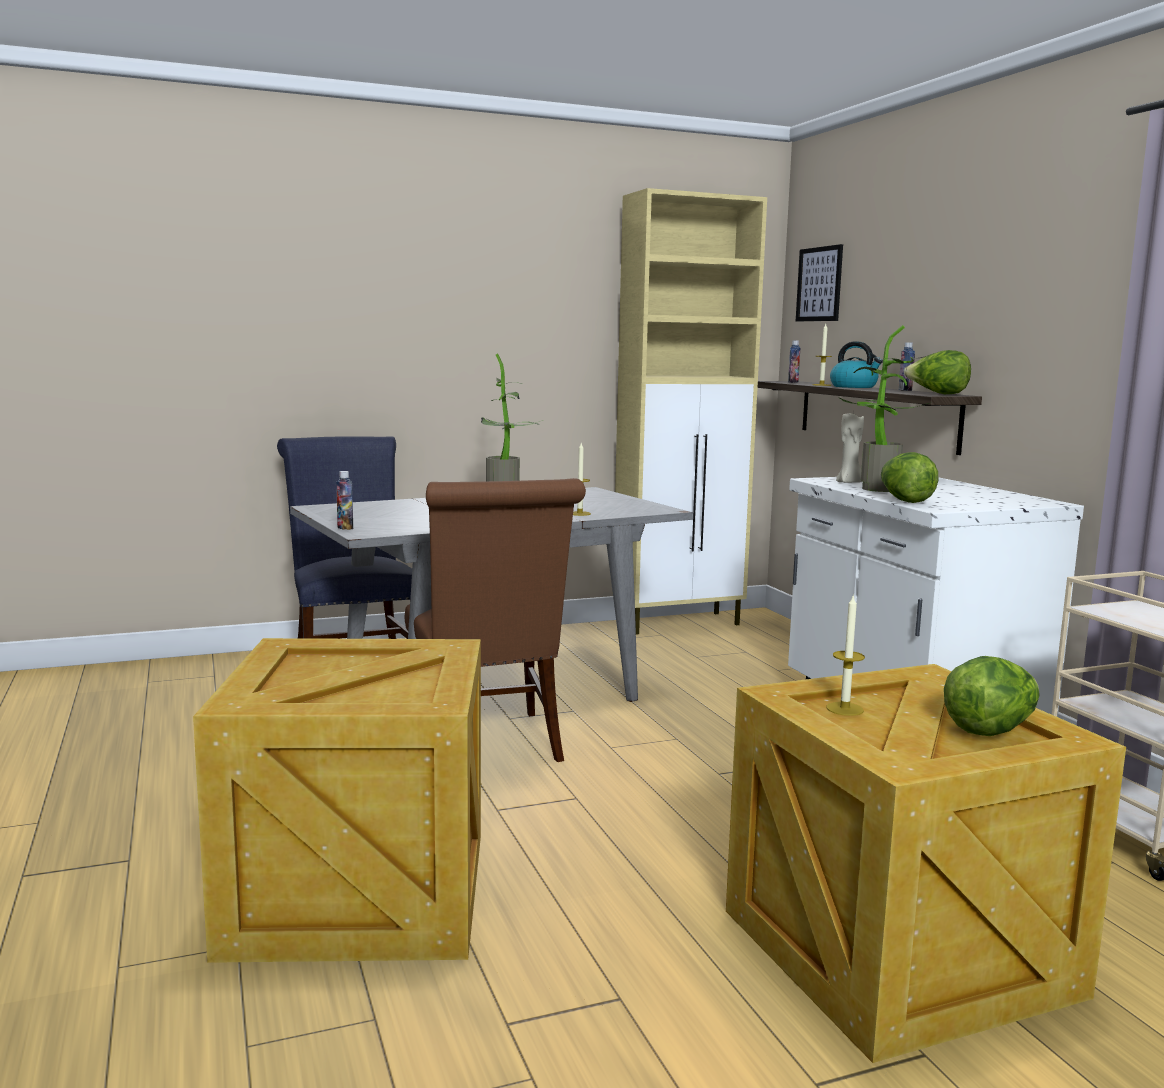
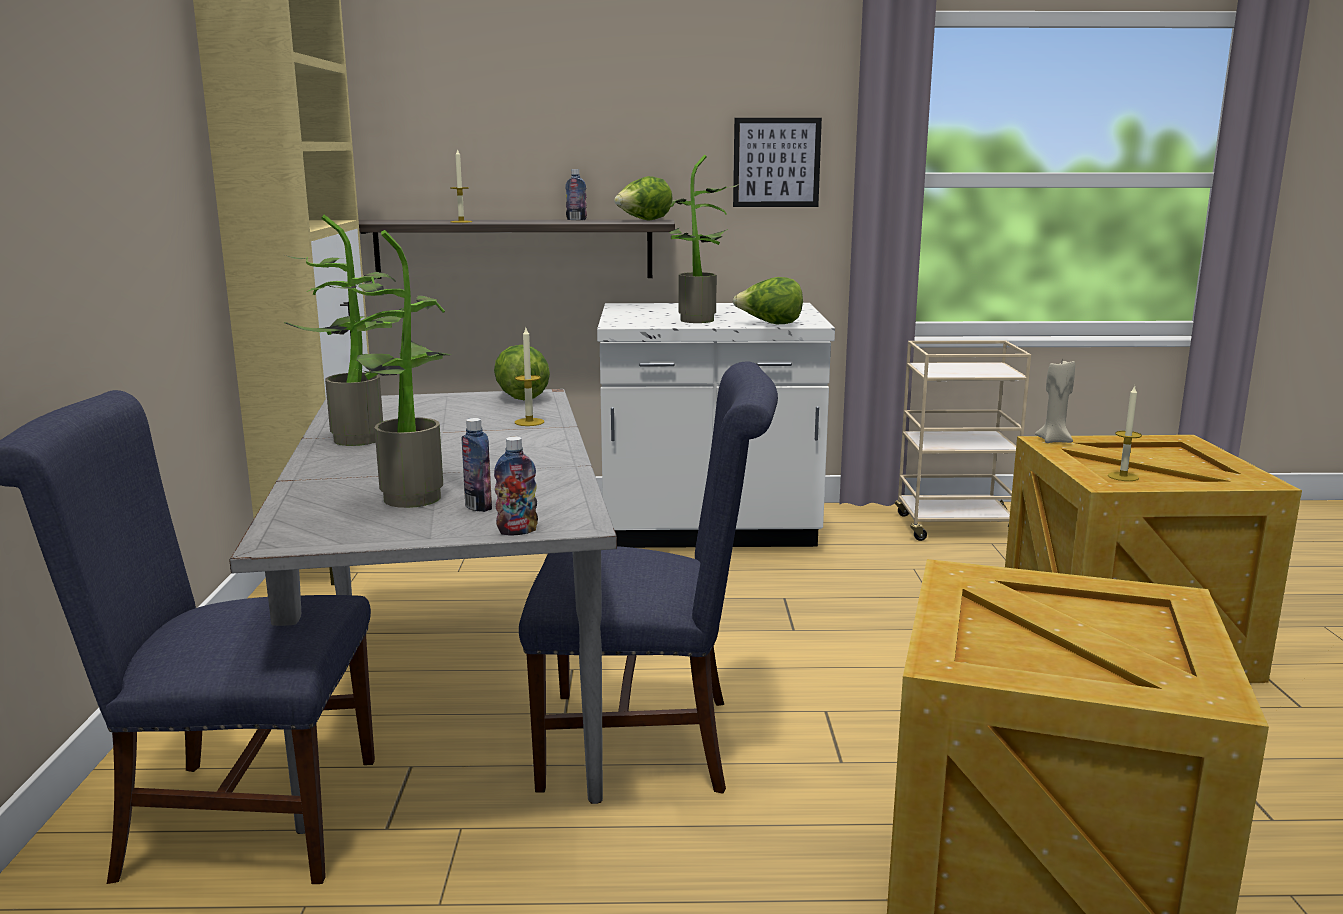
camera: 70 degrees left, 5 degrees up
(397, 512) = (407, 496): none -> potted plant
(487, 746) = (652, 741): brown chair -> blue chair
(793, 382) = (392, 221): bottle -> bottle (478, 507)
(819, 284) = (378, 98): picture -> picture (776, 162)
(849, 482) = (649, 321): beige candle -> beige candle (1054, 441)
(854, 387) = (506, 221): kettle -> none
(990, 729) = (1160, 453): lettuce -> lettuce (521, 397)

